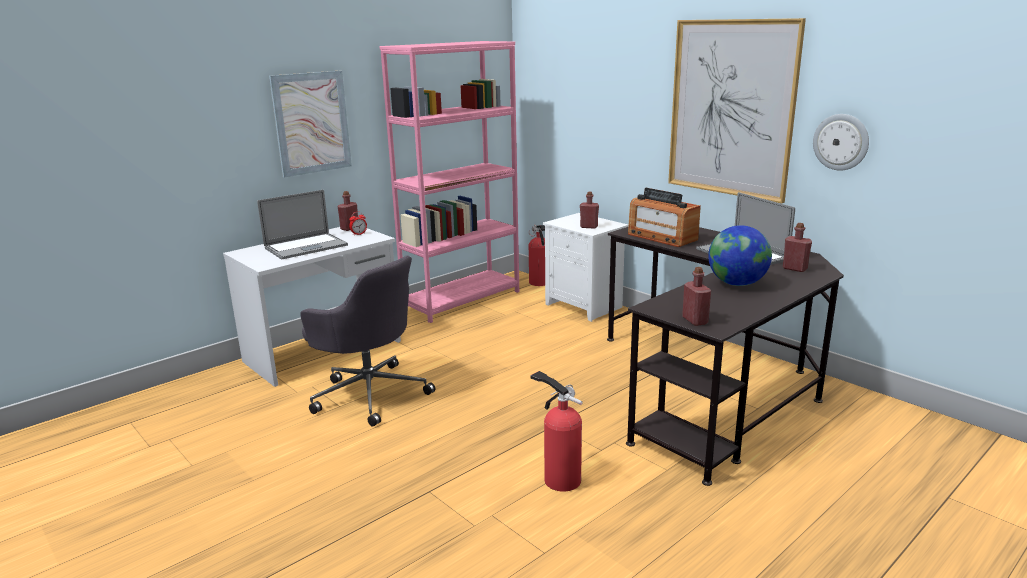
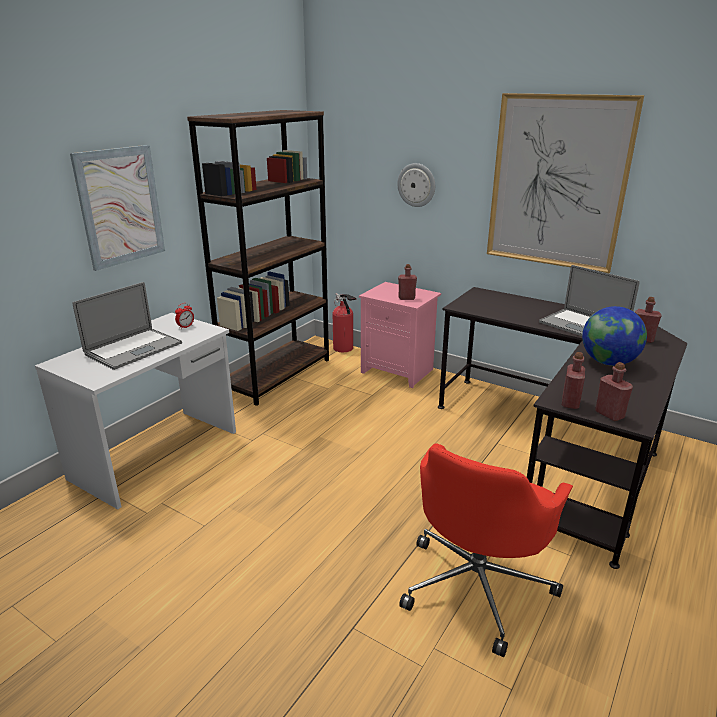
camera: 15 degrees left, 5 degrees up
(349, 228) = (170, 319): red bottle -> red bottle (570, 403)
(370, 393) = (231, 503): grey office chair -> none
(462, 300) = (277, 375): pink bookcase -> brown bookcase
(559, 478) = (477, 585): fire extinguisher -> red office chair
(585, 306) = (399, 371): white nightstand -> pink nightstand
(661, 237) = (496, 310): radio -> none
(841, 142) = (673, 216): wall clock -> wall clock (416, 185)

